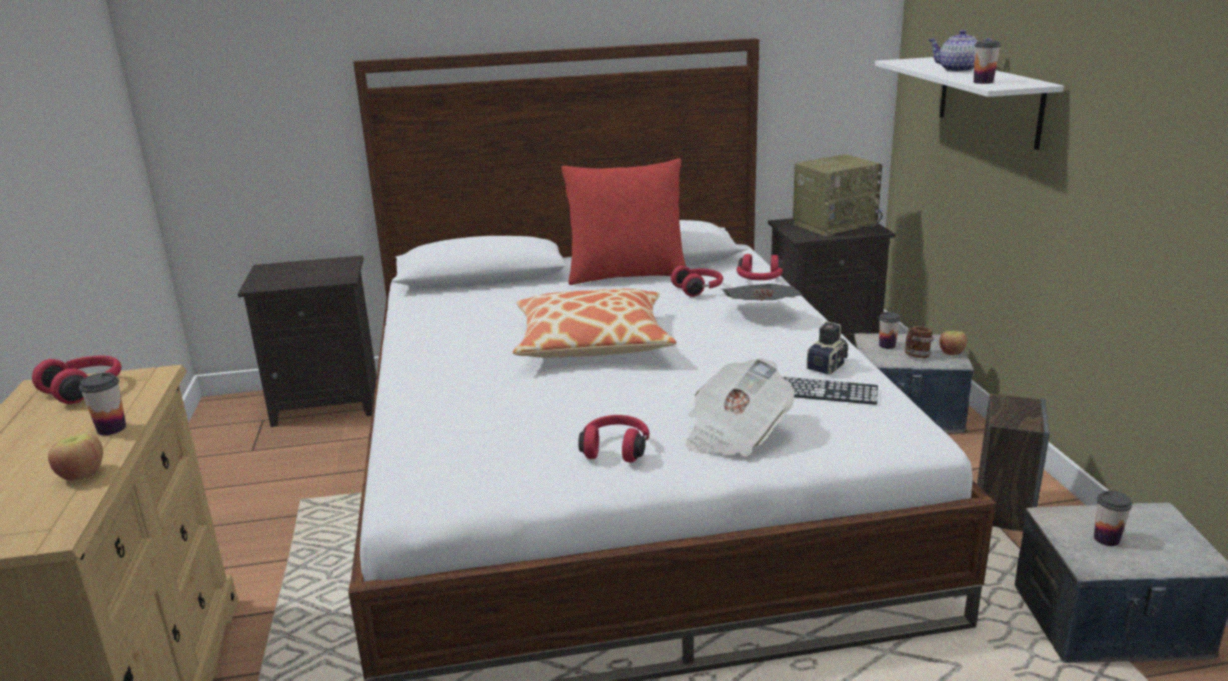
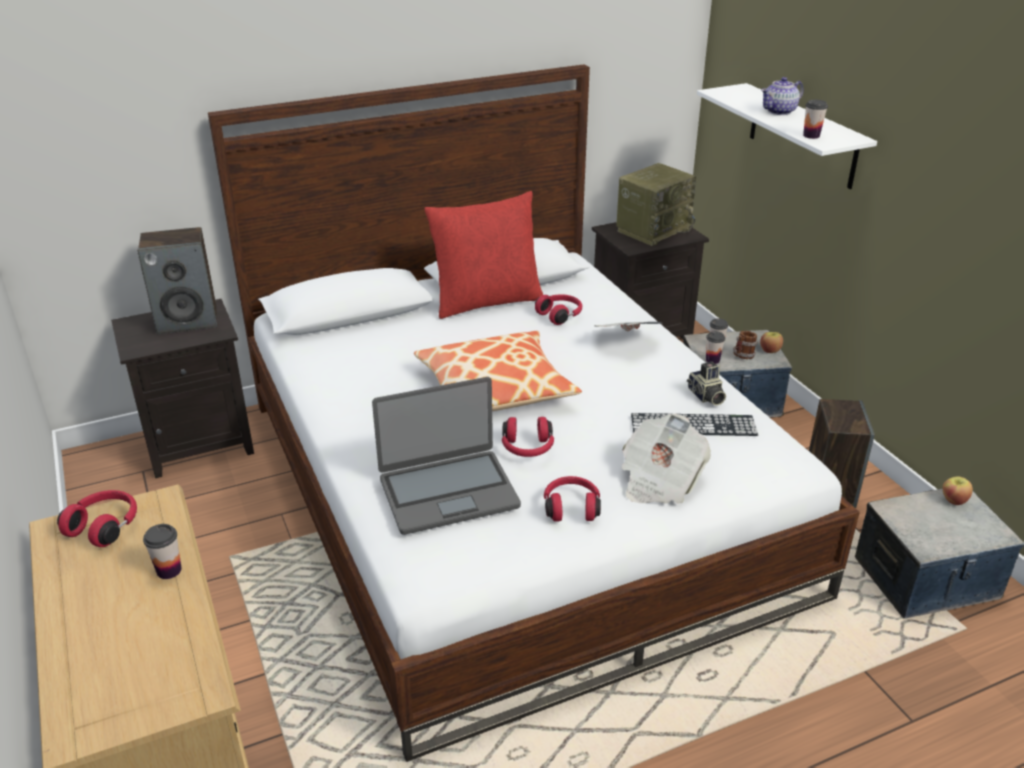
camera: 15 degrees left, 10 degrees up
(82, 475) = (182, 626): apple -> apple (953, 500)
(320, 268) = (188, 320): none -> speaker
(485, 421) = (448, 492): none -> laptop
(759, 280) = (609, 300): red headphones -> red headphones (527, 448)
(829, 365) = (705, 396): camera -> camera turned 135 degrees clockwise
(959, 70) = (779, 111): teapot -> teapot turned 45 degrees counterclockwise
(1106, 539) = (931, 524): cup -> cup (712, 360)

